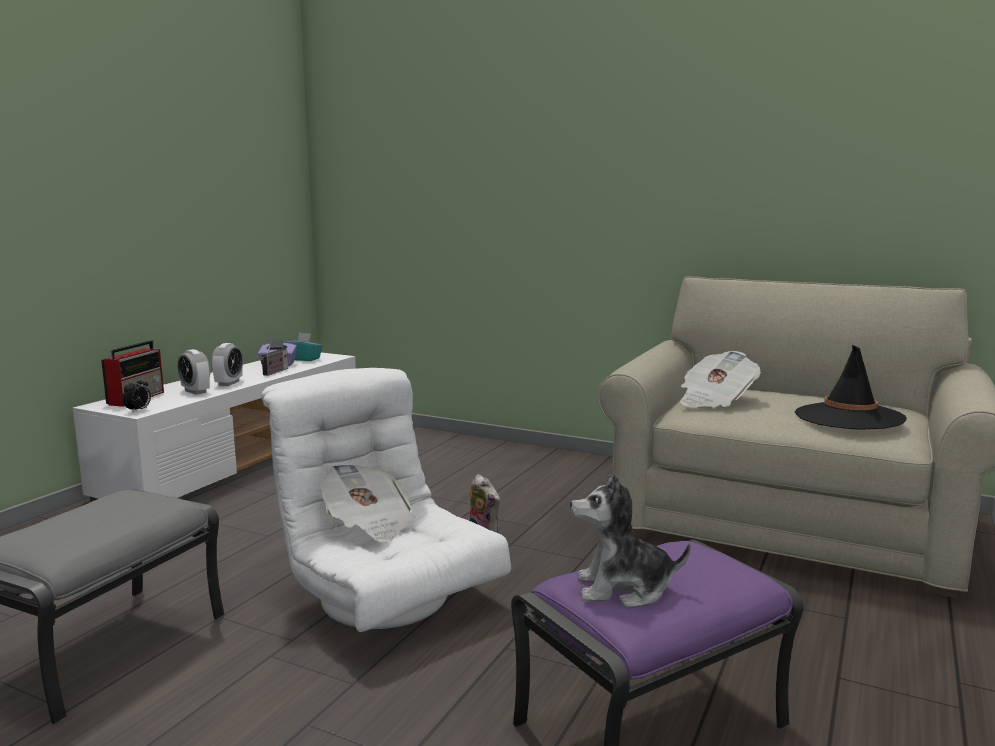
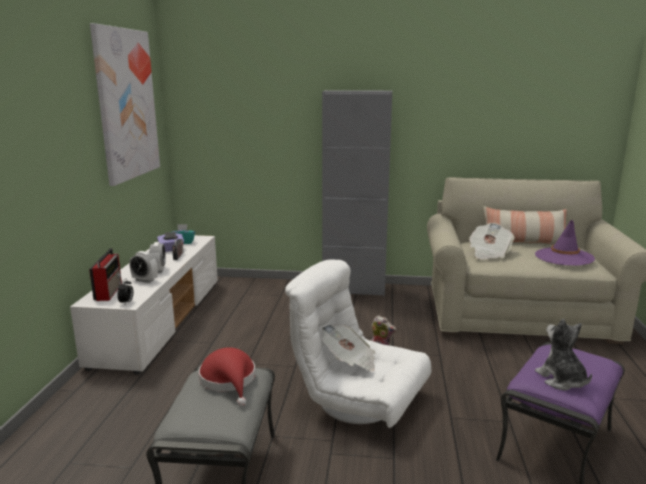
camera: 20 degrees left, 5 degrees up
(127, 507) = (229, 380): none -> red hat
(223, 158) = (126, 104): none -> picture
(542, 456) = (354, 289): none -> grey cabinet
(623, 589) = (561, 380): plush toy -> plush toy turned 90 degrees clockwise
(802, 394) = (523, 243): none -> pillow
(848, 417) = (564, 257): black hat -> purple hat

